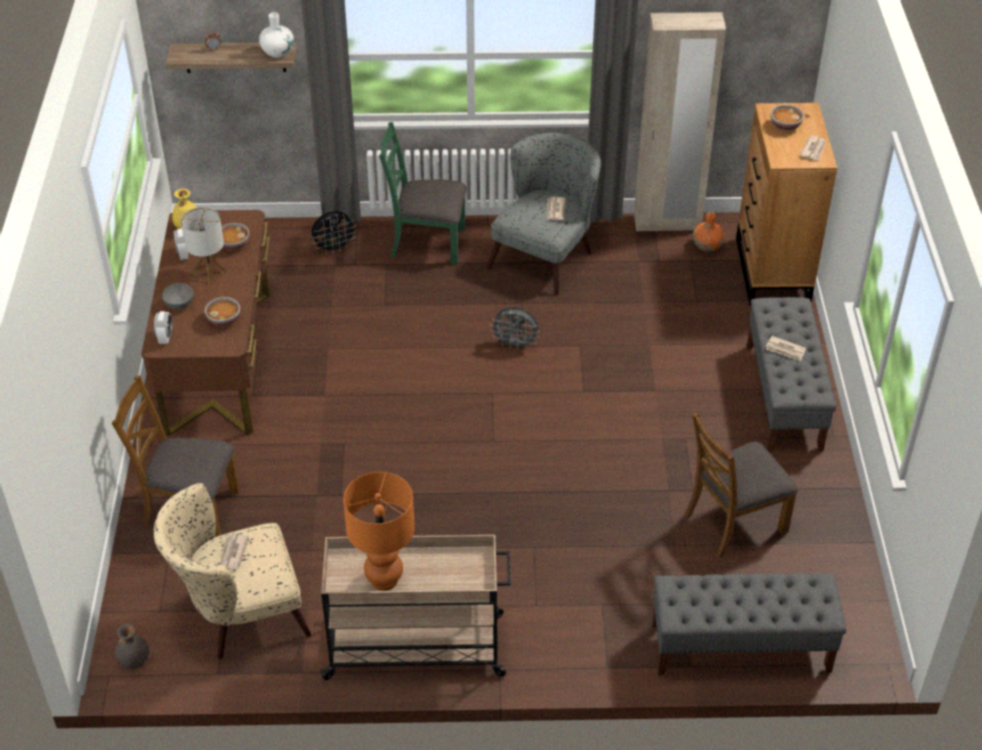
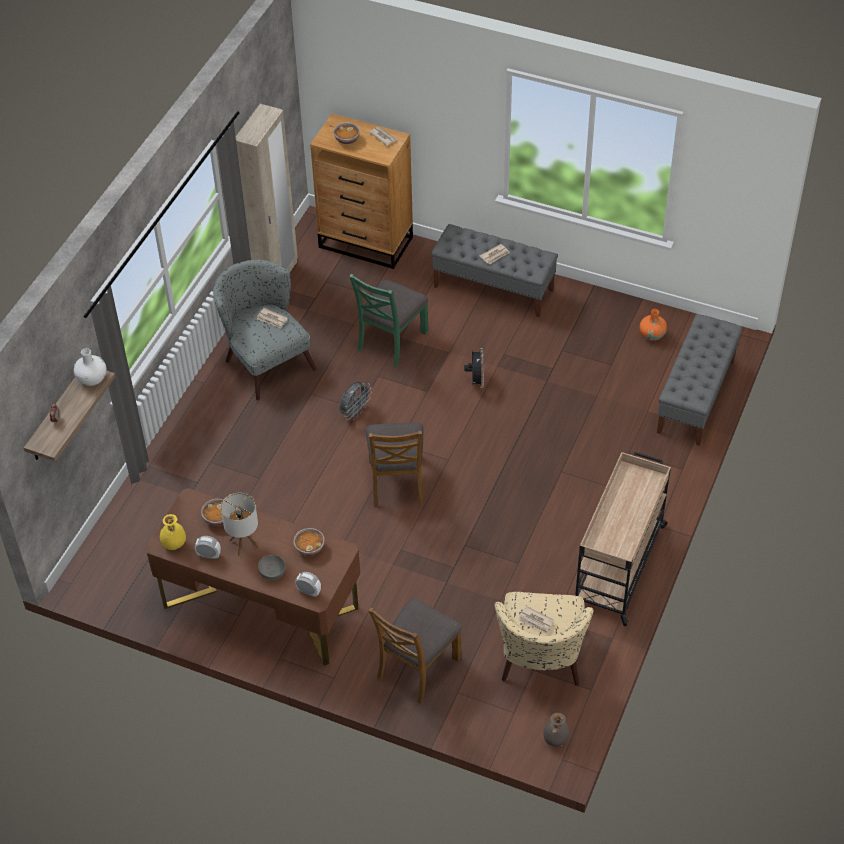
camera: 65 degrees left, 5 degrees up
(334, 248) = (167, 490): black fan -> black fan (476, 381)
(384, 579) = (624, 528): orange table lamp -> none
(427, 242) = (201, 428): green chair -> green chair (391, 340)
(707, 246) = (316, 266): orange vase -> orange vase (652, 335)
(734, 523) = (592, 359): brown chair -> brown chair (397, 482)

